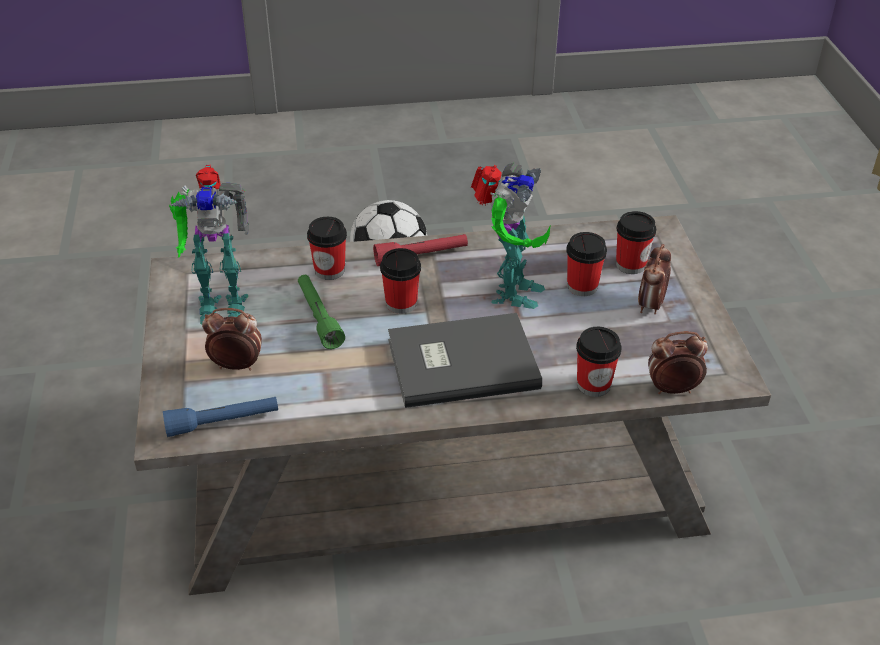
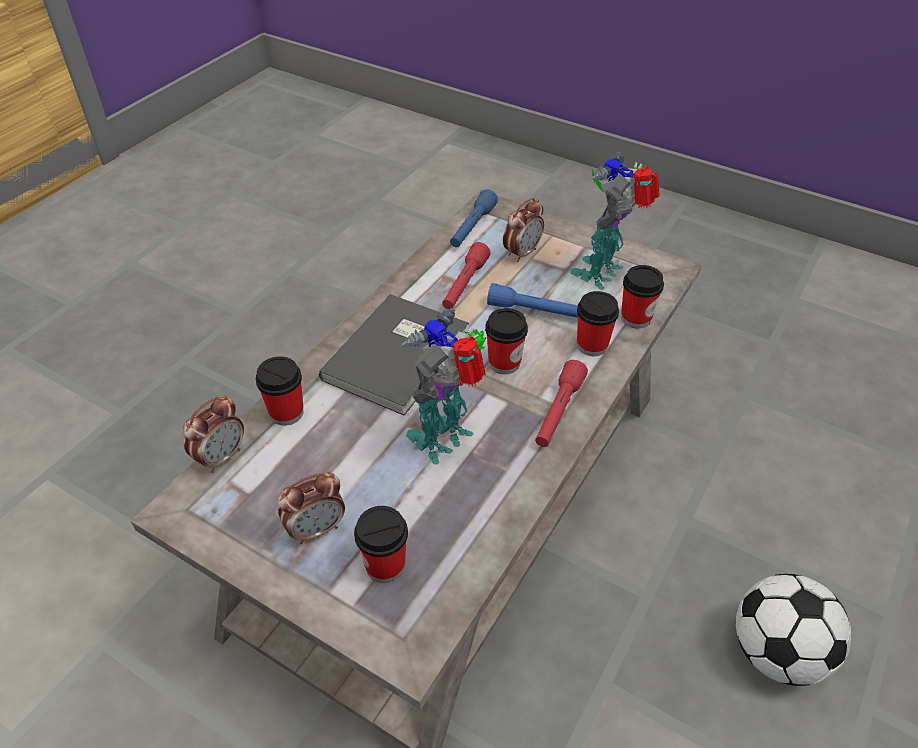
camera: 130 degrees right, 5 degrees up
(319, 317) = (534, 311): green flashlight -> blue flashlight
(326, 376) = (464, 285): none -> red flashlight
(510, 292) = (445, 439): toy robot -> toy robot turned 75 degrees clockwise
(582, 286) = (398, 497): cup -> cup (636, 318)
(651, 305) = (316, 529): alarm clock -> alarm clock turned 90 degrees clockwise

